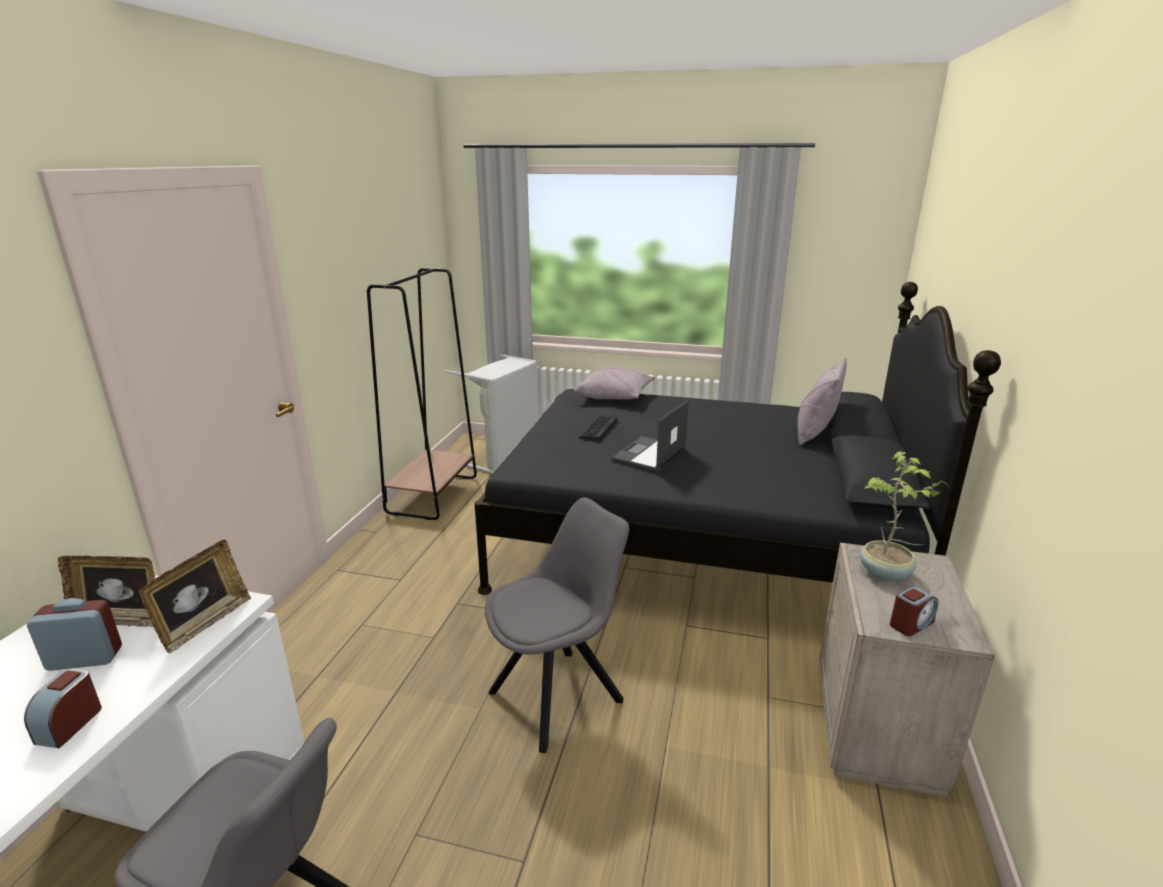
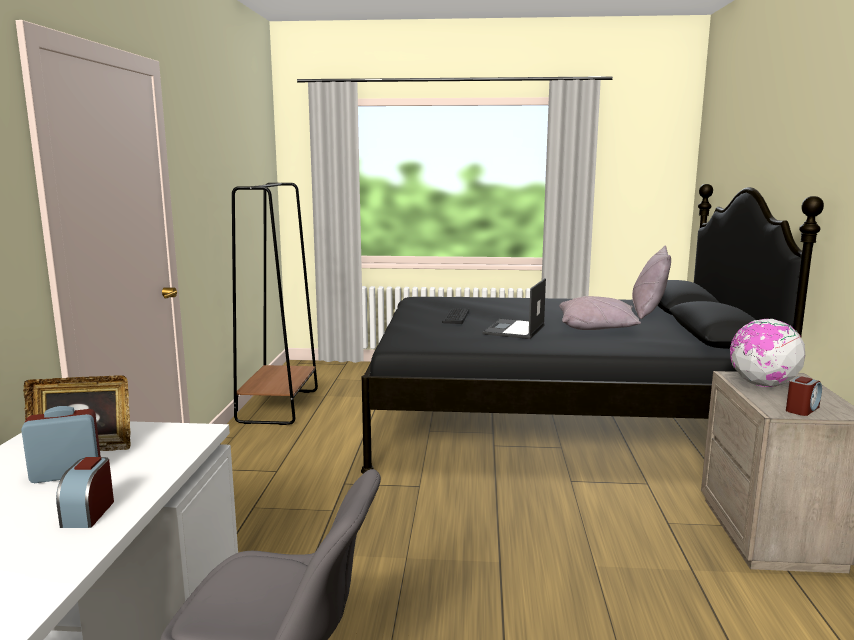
camera: 10 degrees left, 10 degrees down
(204, 623) = (175, 444): picture frame -> none
(503, 458) = (337, 376): grey laundry basket -> none
(557, 697) = (477, 541): grey chair -> none
(615, 396) = (455, 298): purple pillow -> purple pillow (597, 327)
(885, 574) = (762, 385): potted plant -> globe

